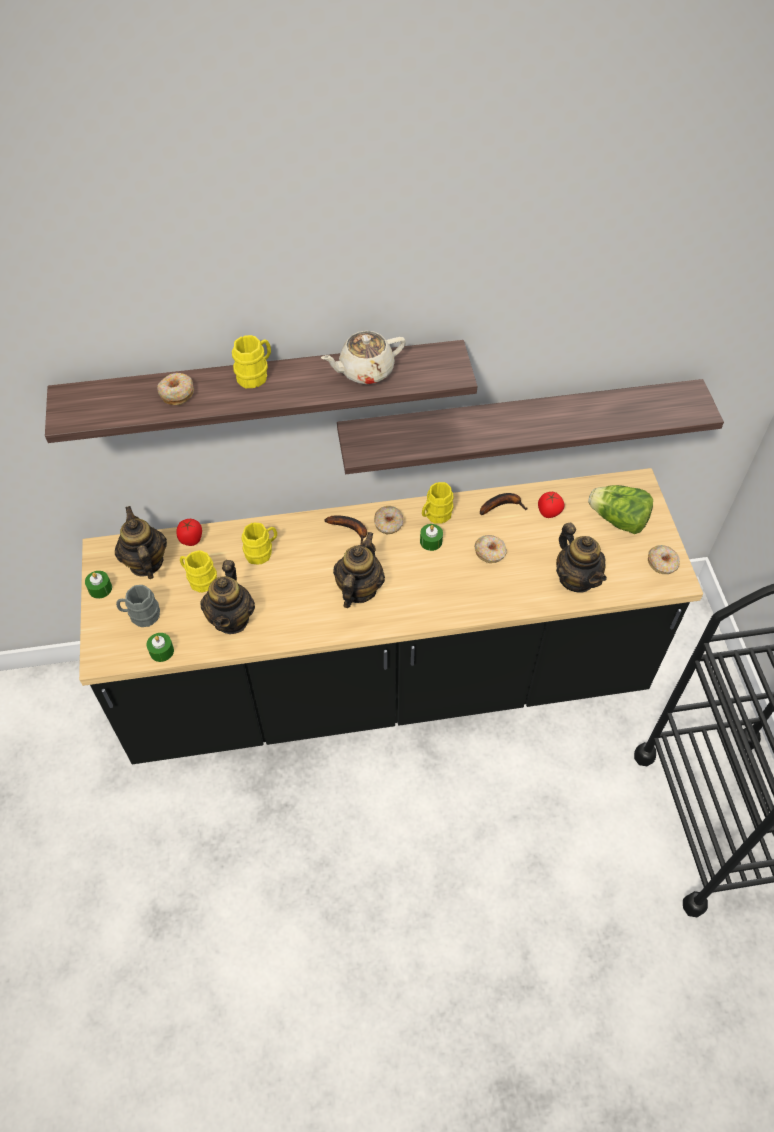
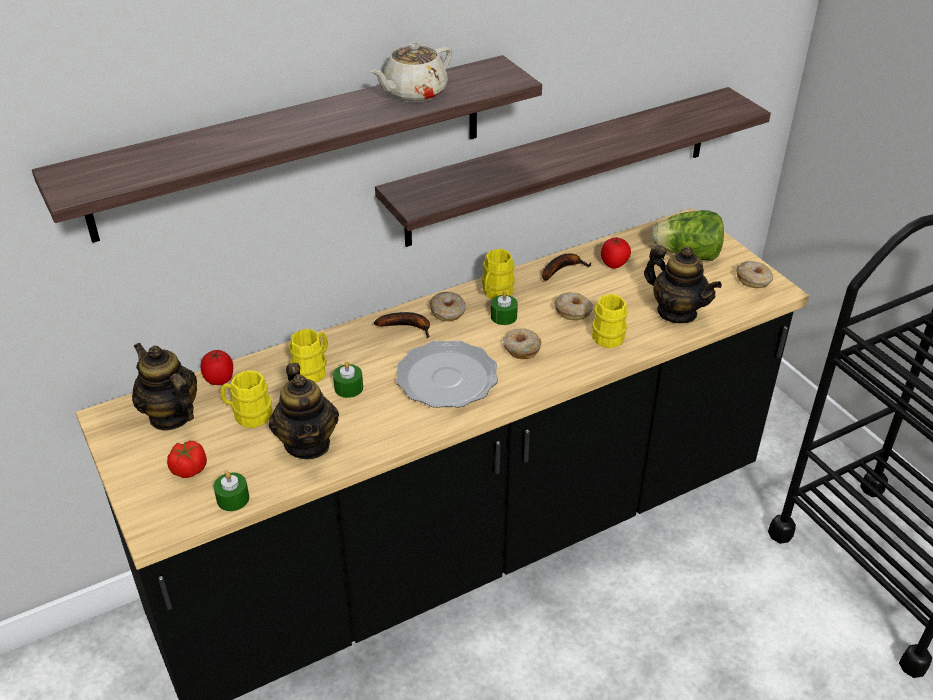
camera: 20 degrees left, 15 degrees down
(100, 588) = (121, 455): green candle -> green candle (348, 388)
(141, 615) = (189, 469): grey mug -> tomato
(176, 393) = (203, 146): donut -> donut (521, 348)
(255, 374) = (290, 116): yellow mug -> yellow mug (610, 334)
(358, 589) = (446, 378): teapot -> plate

